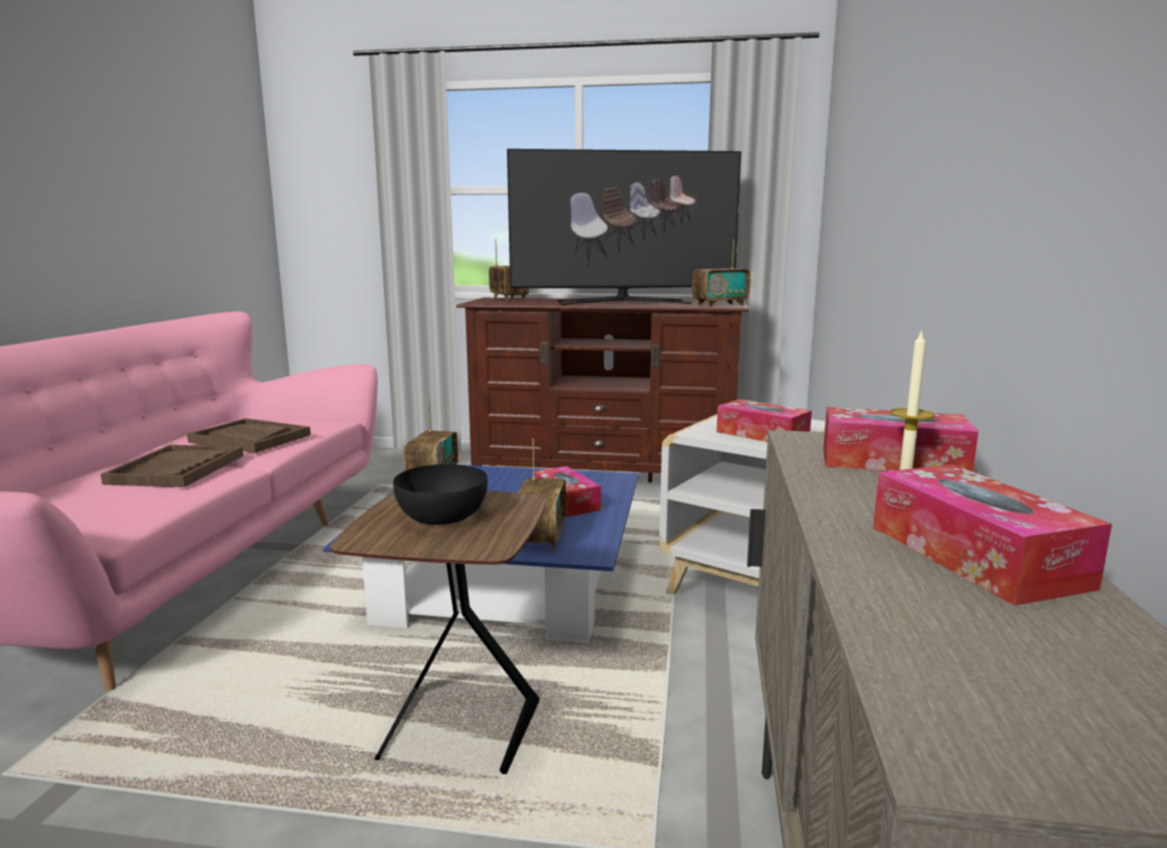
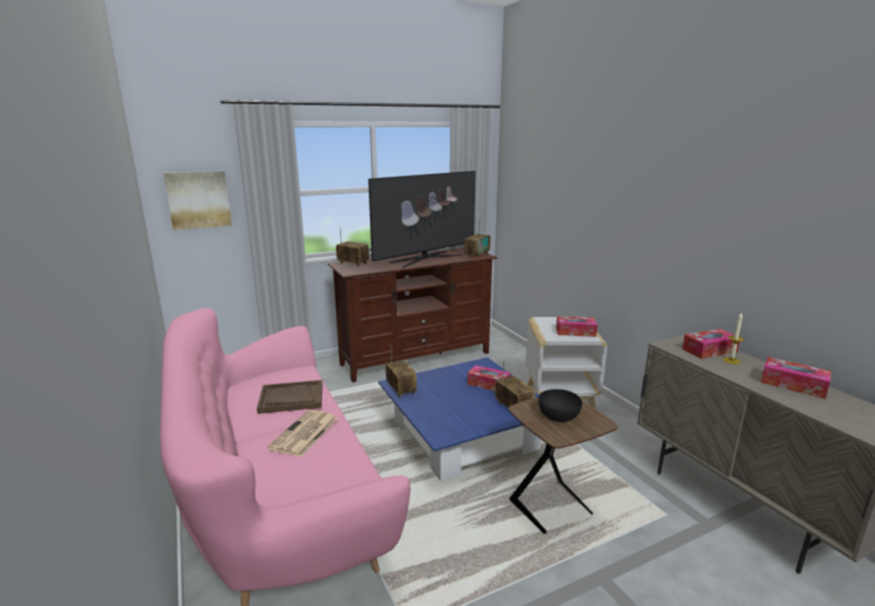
camera: 35 degrees left, 5 degrees up
(177, 469) = (304, 434): brown tray -> newspaper
(332, 193) = (198, 199): none -> picture

